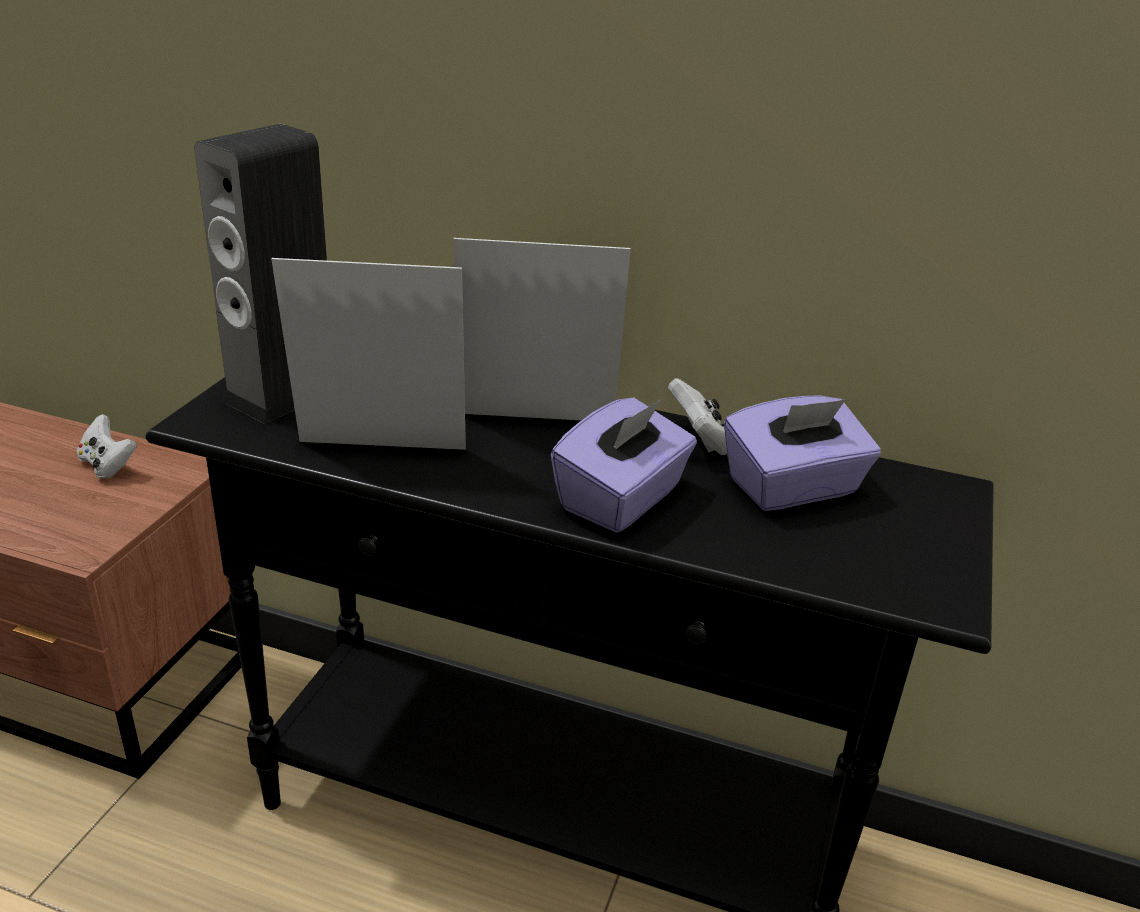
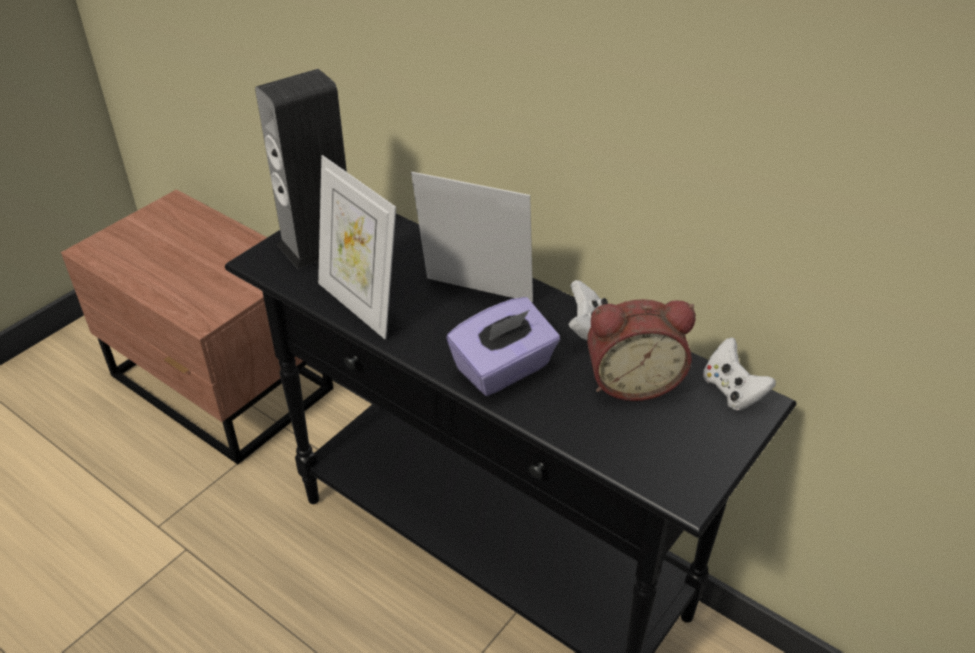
camera: 20 degrees right, 10 degrees up
(108, 466) = (235, 255): white game controller -> white game controller (732, 391)
(380, 454) = (360, 305): picture frame -> picture frame turned 150 degrees counterclockwise
(793, 488) = (632, 381): purple tissue box -> alarm clock

